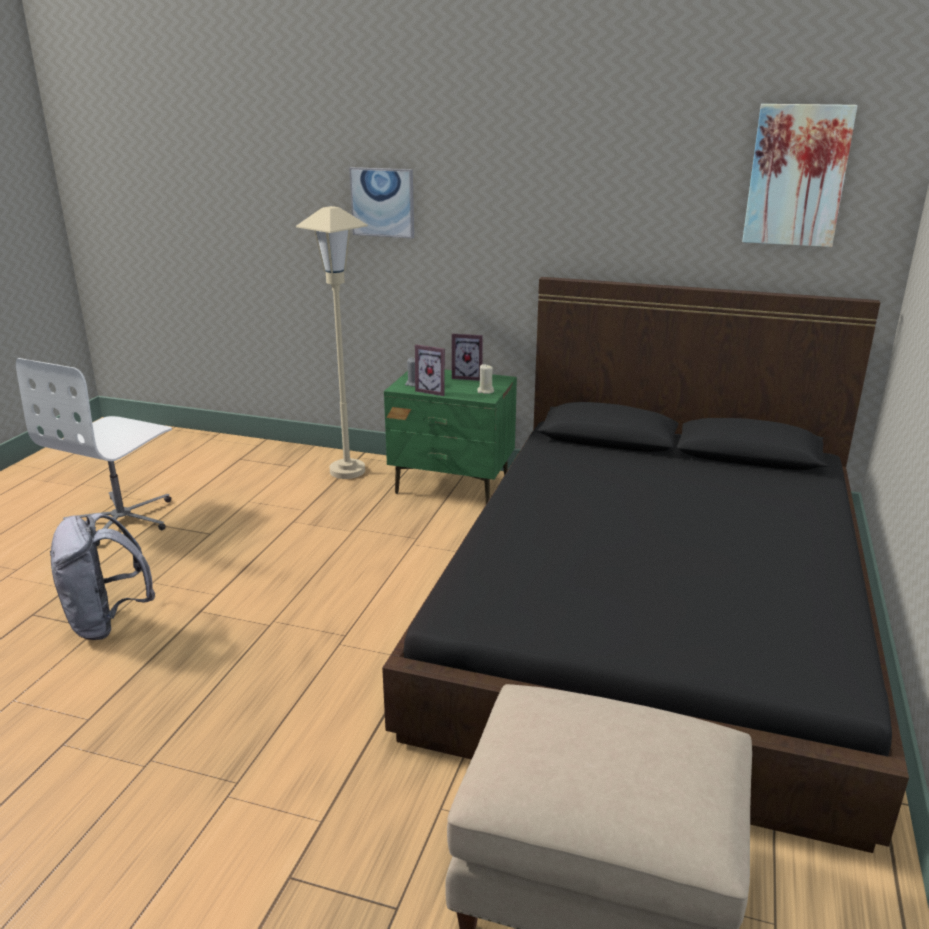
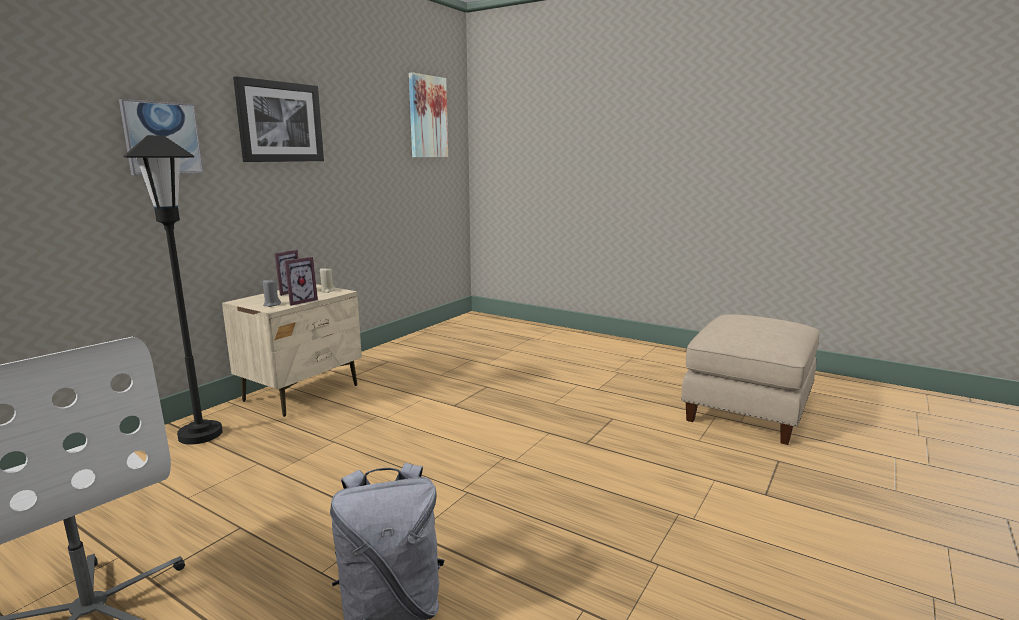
camera: 75 degrees left, 10 degrees down
(347, 471) = (201, 434): beige floor lamp -> black floor lamp
(453, 485) = (303, 393): green nightstand -> beige nightstand
(511, 186) = (280, 122): none -> picture
(654, 608) = (528, 361): black bed -> none

